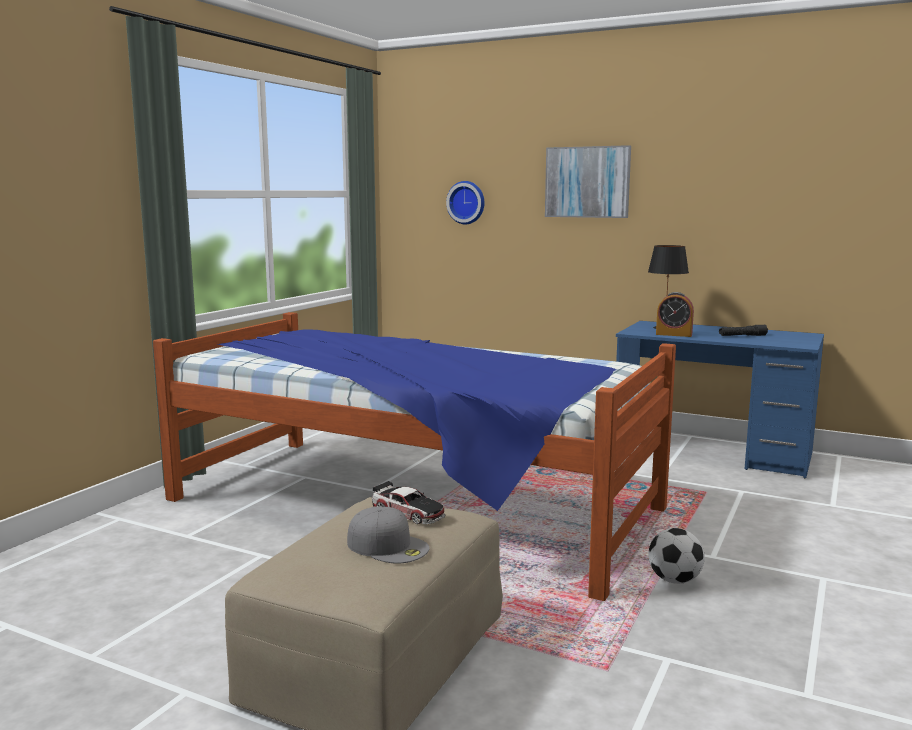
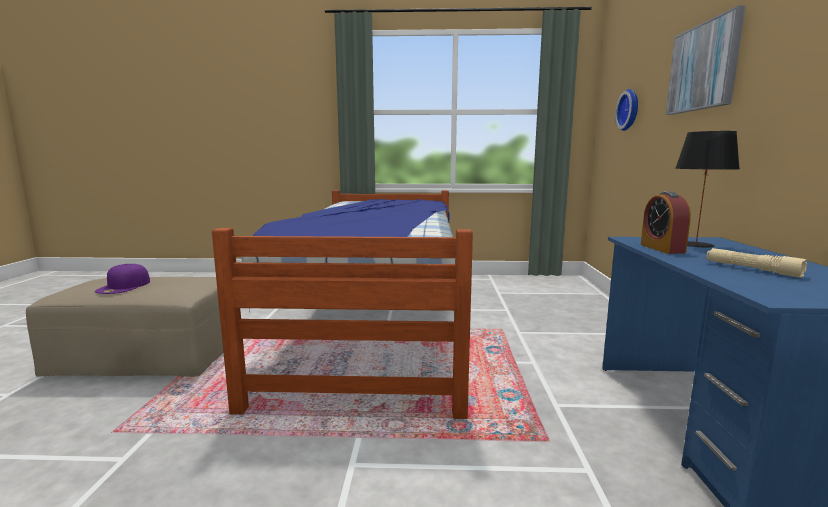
camera: 65 degrees right, 0 degrees up
(388, 546) = (124, 286): grey cap -> purple cap
(408, 512) = (180, 282): toy car -> none
(674, 580) = (282, 445): football -> none
(742, 336) = (751, 269): black flashlight -> beige flashlight

